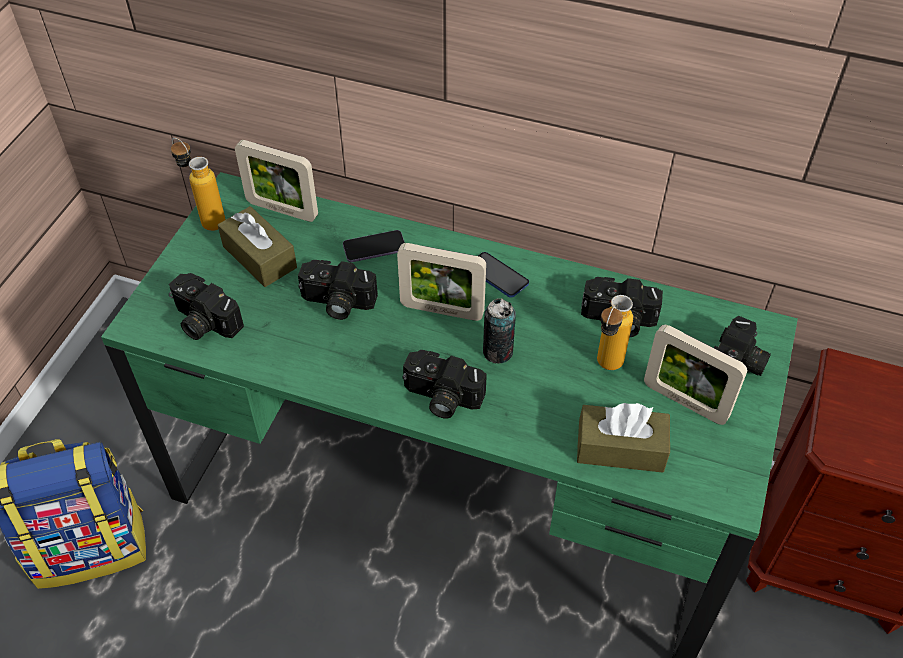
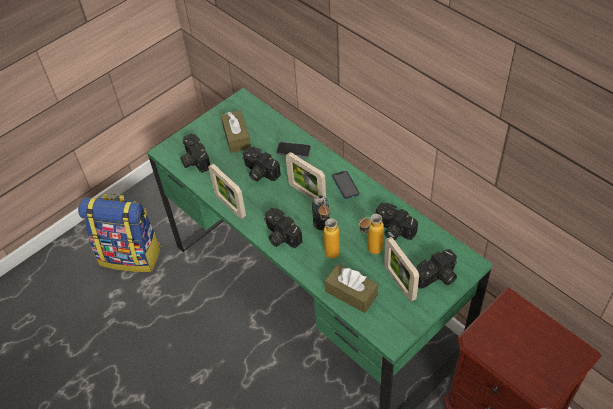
camera: 30 degrees right, 0 degrees up
(206, 219) = (223, 109): bottle -> bottle (329, 248)
(282, 210) = (261, 116): picture frame -> picture frame (230, 206)

